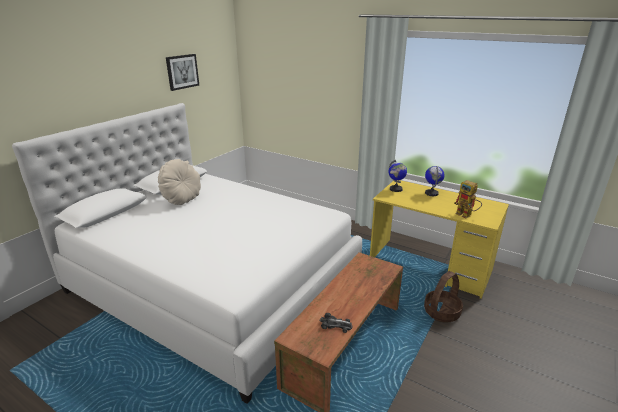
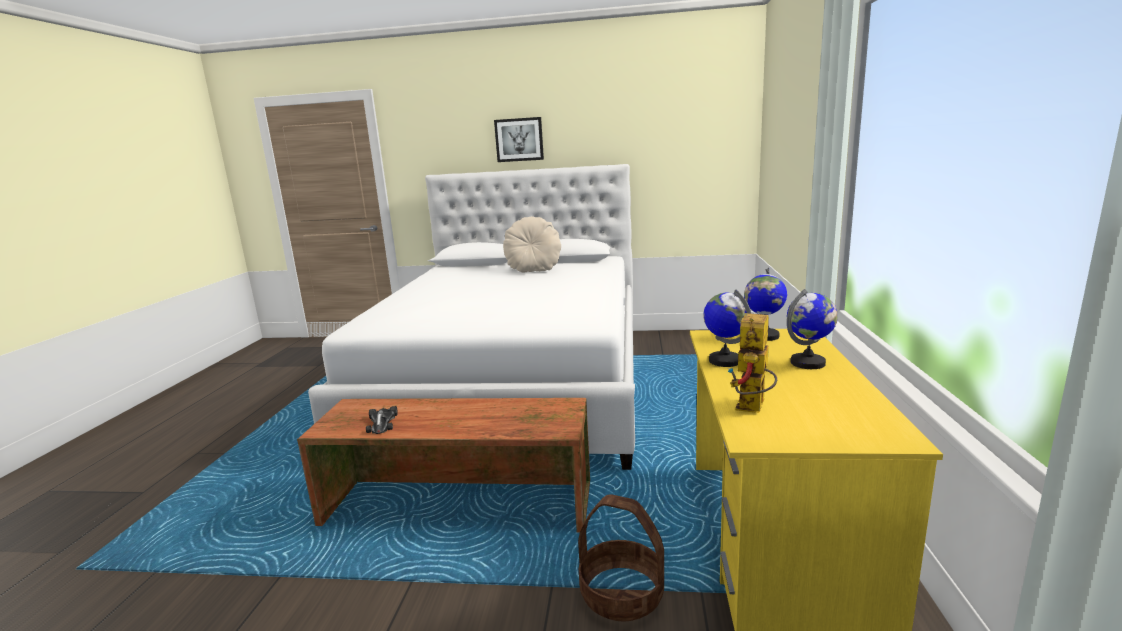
camera: 65 degrees right, 10 degrees down
(182, 71) = (644, 124): picture -> picture (519, 139)
(417, 204) = (725, 361): none -> globe

